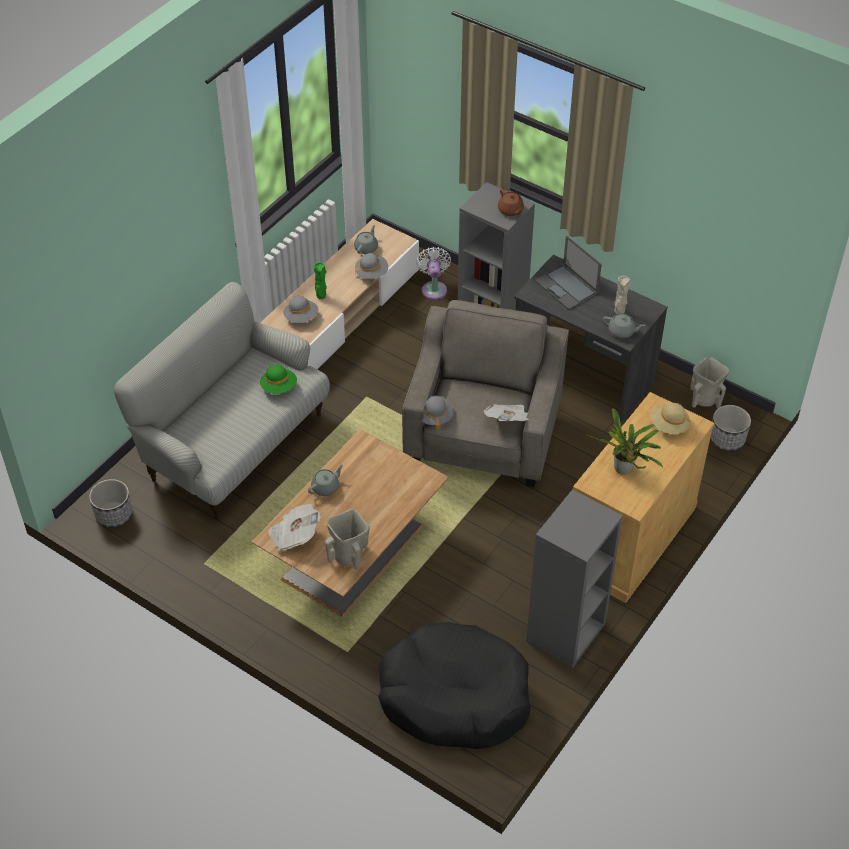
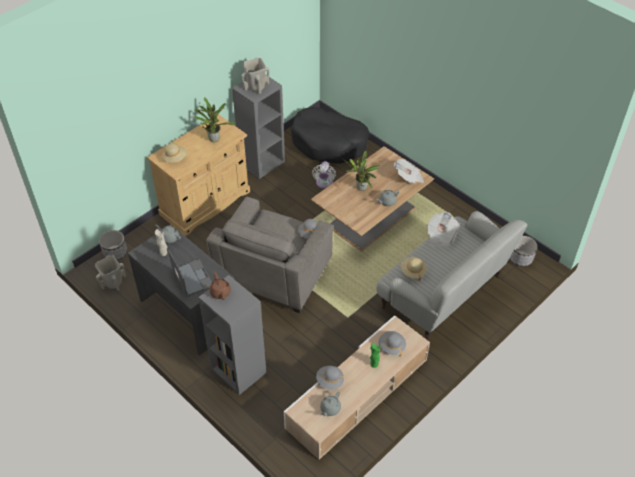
camera: 170 degrees left, 0 degrees up
(279, 387) = (413, 271): green hat -> beige hat
(349, 554) = (377, 164): beige vase -> beige vase (255, 87)
(370, 504) = (361, 189): none -> potted plant
(434, 288) = (276, 408): white fan -> white fan (324, 184)
(508, 421) = (264, 220): newspaper -> newspaper (440, 236)

